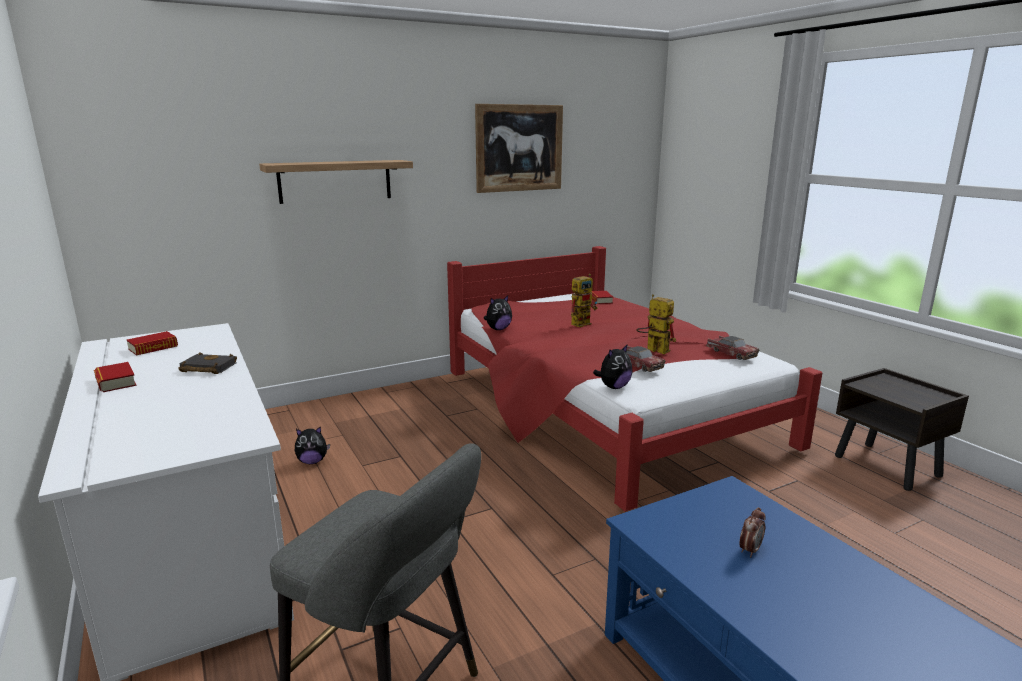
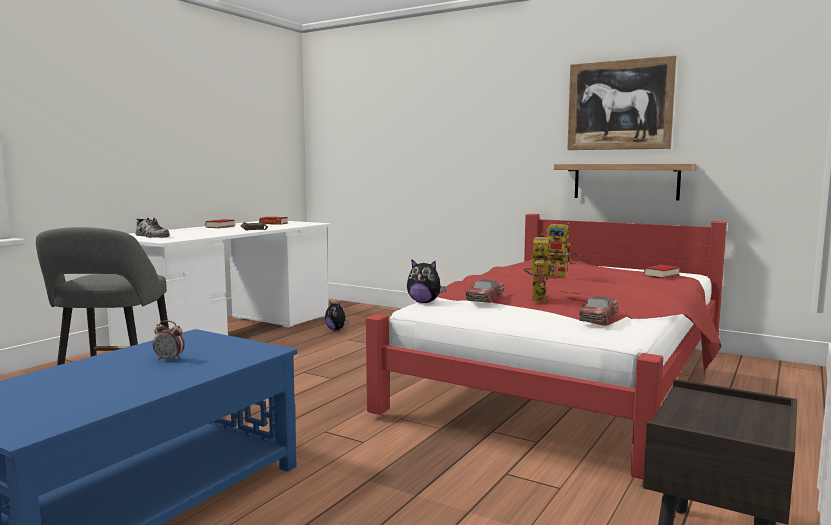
camera: 60 degrees right, 10 degrees down
(150, 443) = (150, 236): none -> shoe
(335, 181) = (447, 137): shelf -> shelf (625, 181)
(498, 329) = (496, 268): plush toy -> none

